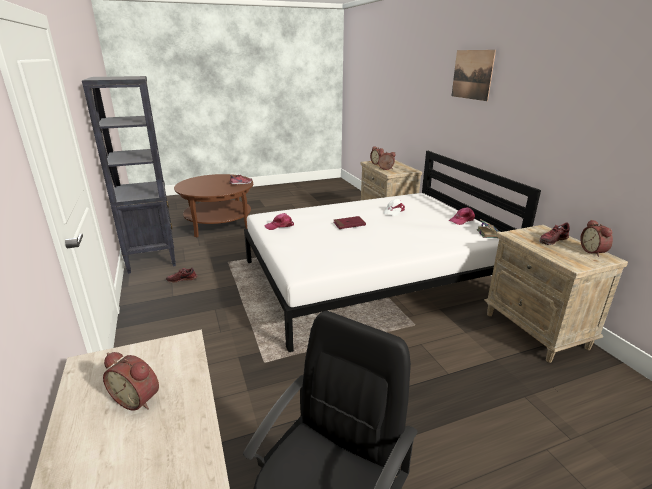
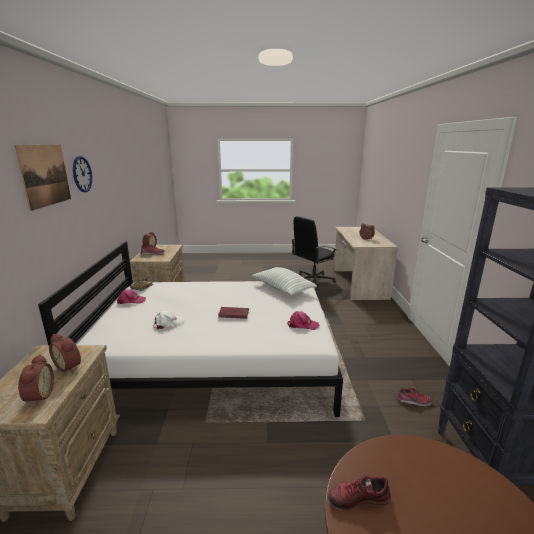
camera: 160 degrees left, 5 degrees down
(322, 260) = (282, 289): none -> pillow
(514, 82) = (82, 174): none -> wall clock

